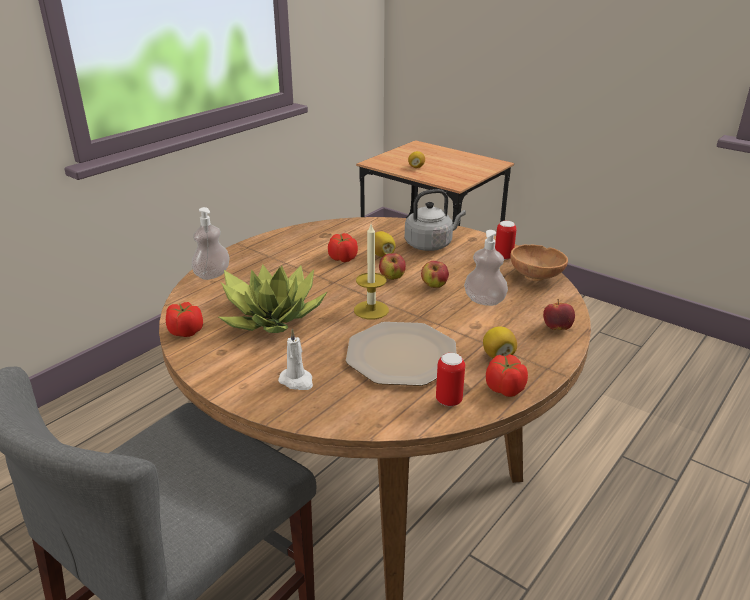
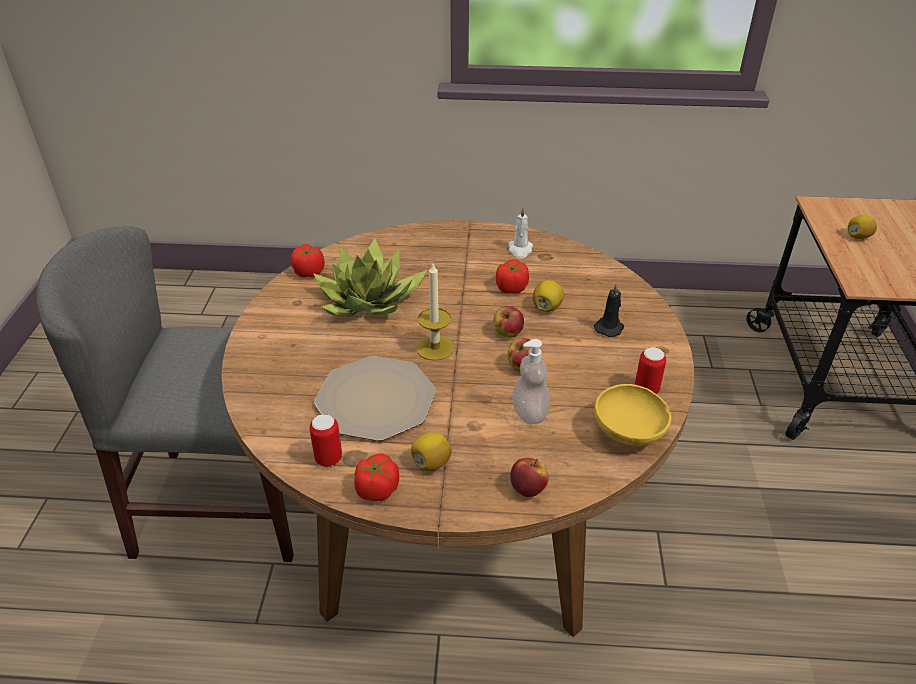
camera: 55 degrees right, 10 degrees up
(212, 275) = (403, 238): soap dispenser -> none
(297, 381) = (288, 359): white candle -> white candle (520, 250)
(430, 244) = (609, 327): grey kettle -> black candle
(537, 277) = (629, 433): brown bowl -> yellow bowl

